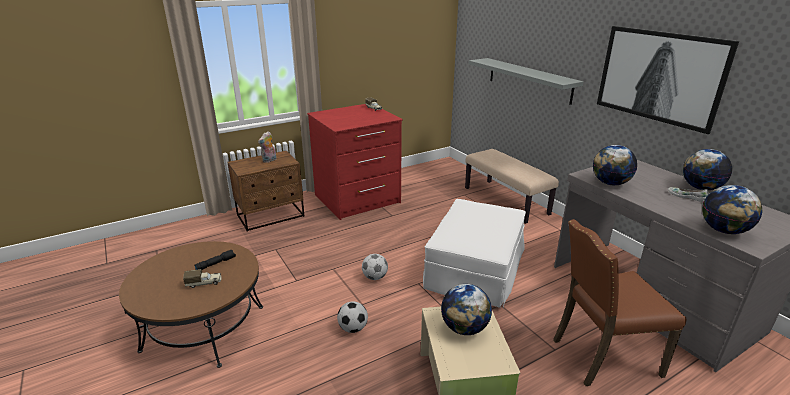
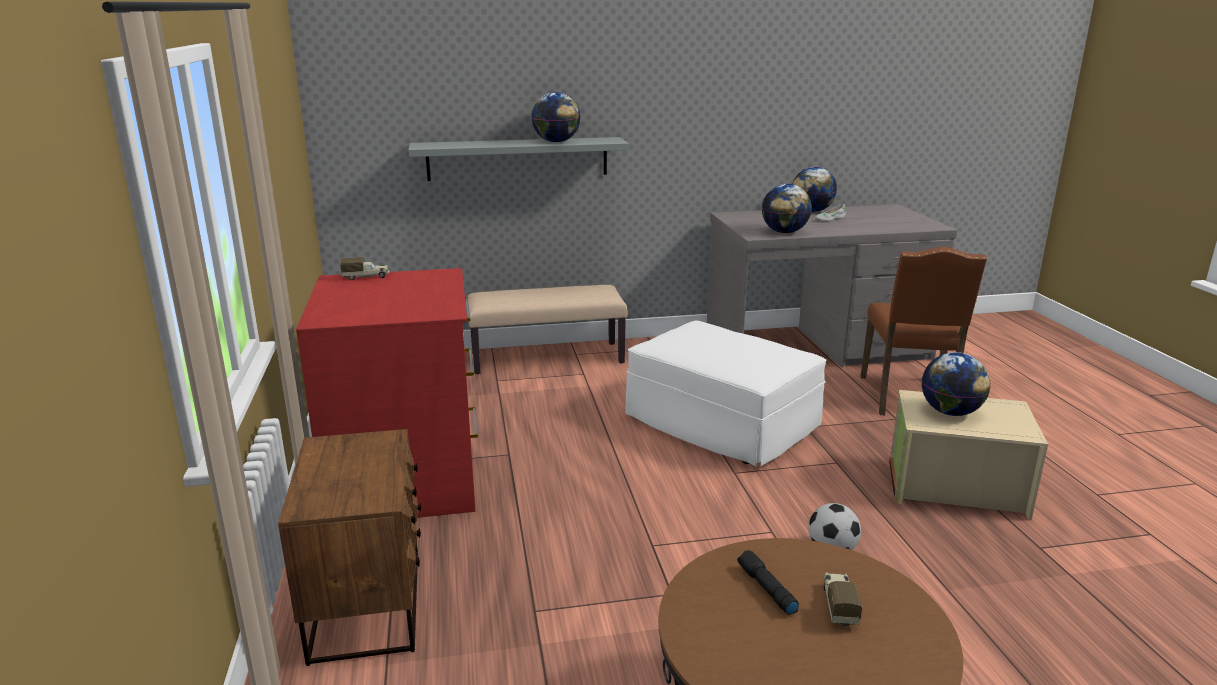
camera: 70 degrees left, 5 degrees down
(269, 160) = (348, 462): plush toy -> none
(375, 277) = (700, 507): football -> none
(660, 76) = (724, 106): picture -> none
(723, 230) = (905, 226): globe -> globe (556, 142)

